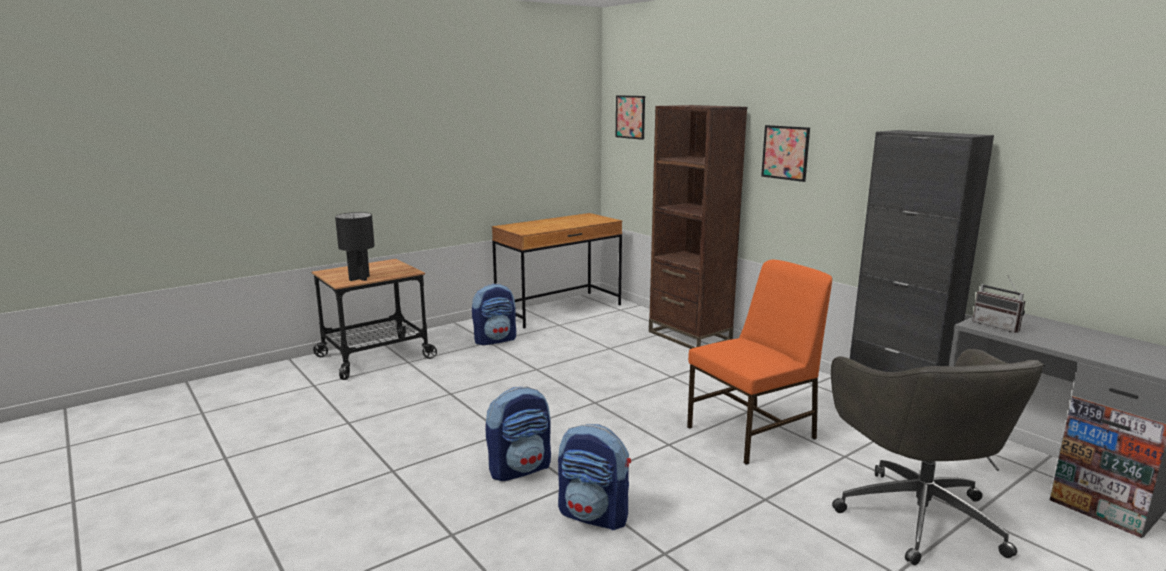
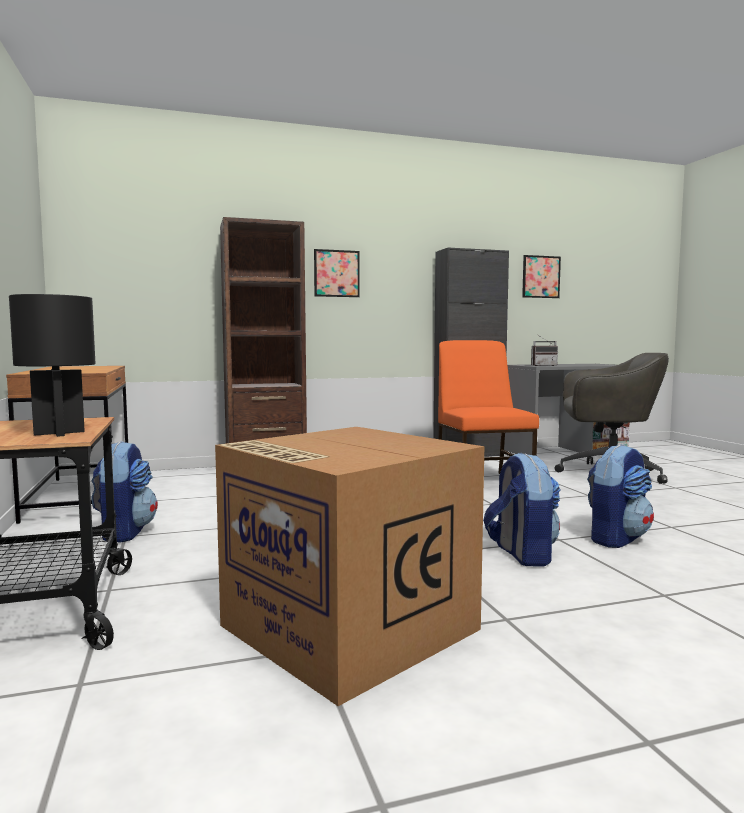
camera: 70 degrees left, 10 degrees down
(373, 425) = (345, 627): none -> cardboard box
(630, 117) = (109, 239): picture -> picture (541, 277)

